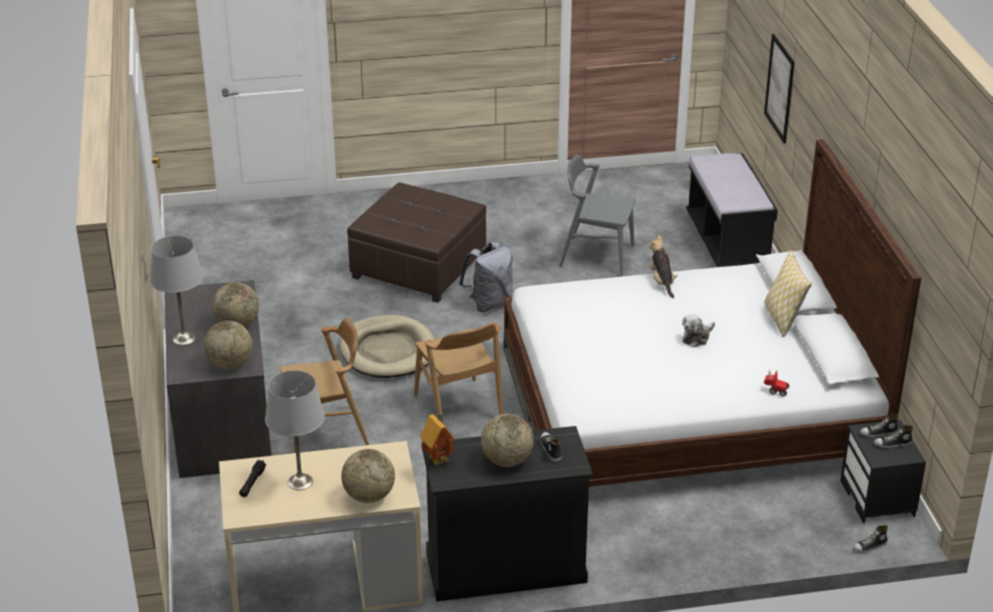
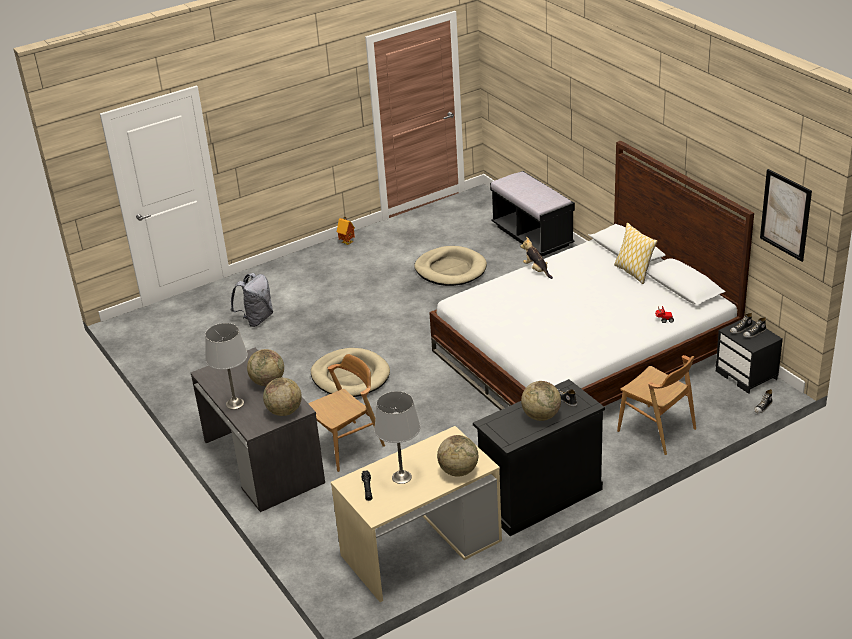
camera: 20 degrees left, 0 degrees up
(419, 267) = (330, 311): brown ottoman -> none
(439, 459) = (494, 430): toy house -> toy house (347, 242)
(458, 408) = (429, 400): brown chair -> brown chair (656, 430)
(489, 303) = (399, 322): grey backpack -> grey backpack (256, 319)
(596, 256) = (450, 269): grey chair -> beige dog bed
(697, 337) = (587, 300): plush toy -> none
(779, 88) = (557, 115): picture -> picture (785, 215)

